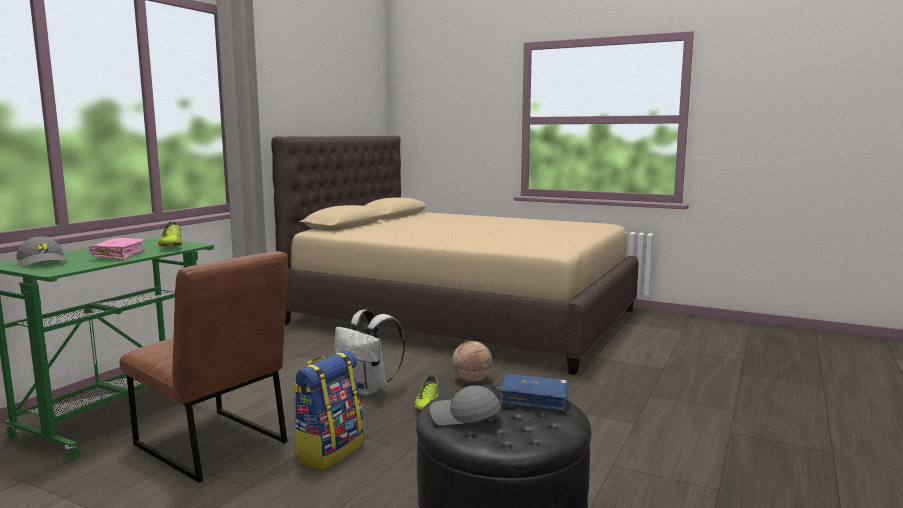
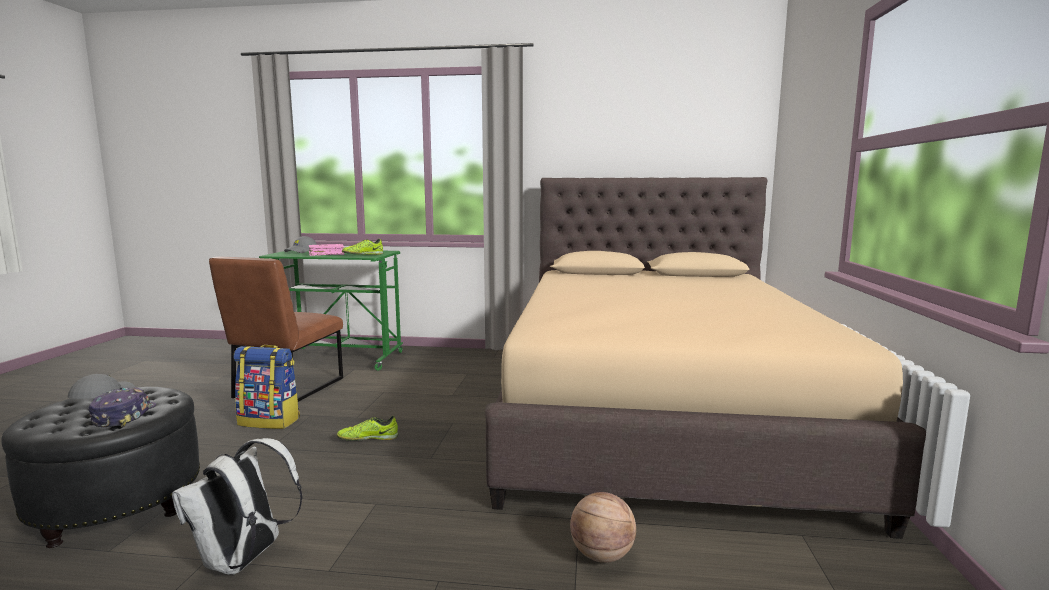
camera: 70 degrees right, 0 degrees up
(368, 389) = (399, 410): white backpack -> white backpack (244, 561)
(471, 380) = (441, 448): basketball -> basketball (602, 555)
(534, 400) = (123, 416): blue book -> cap

